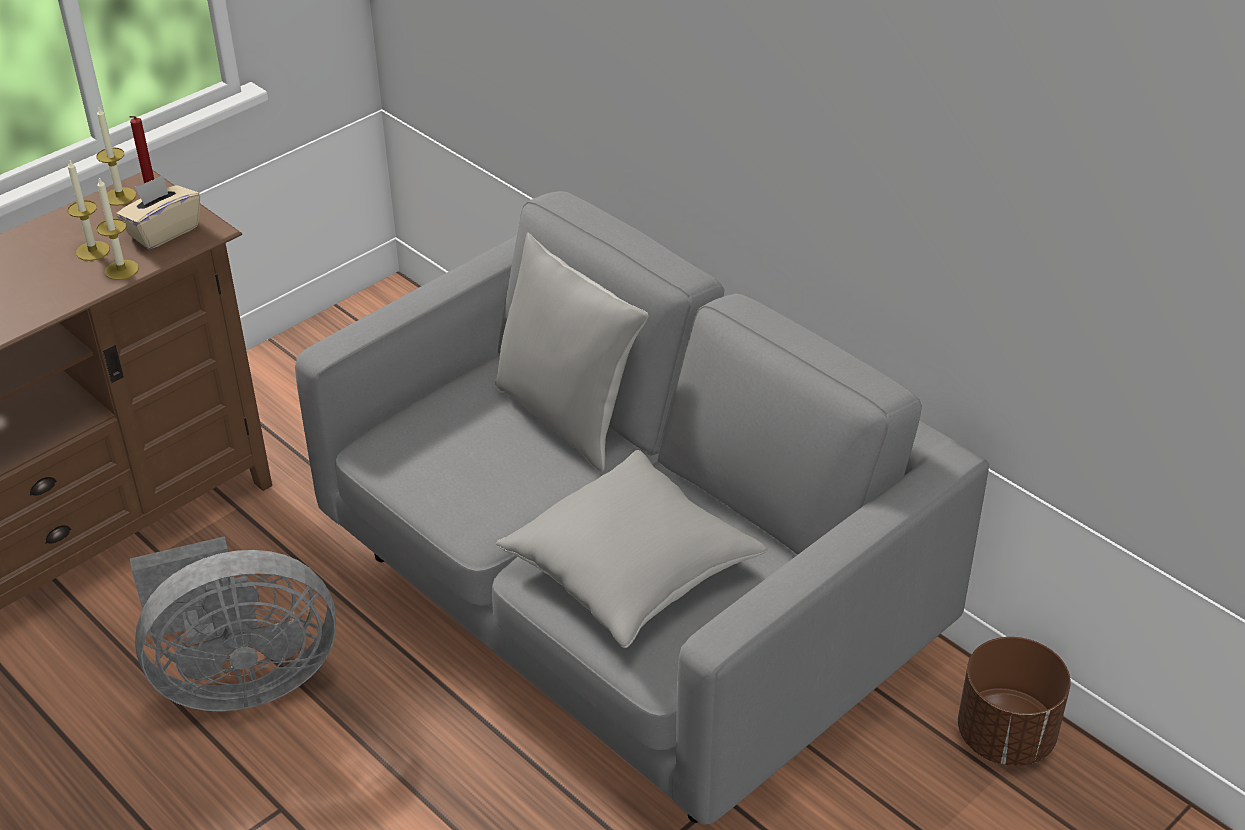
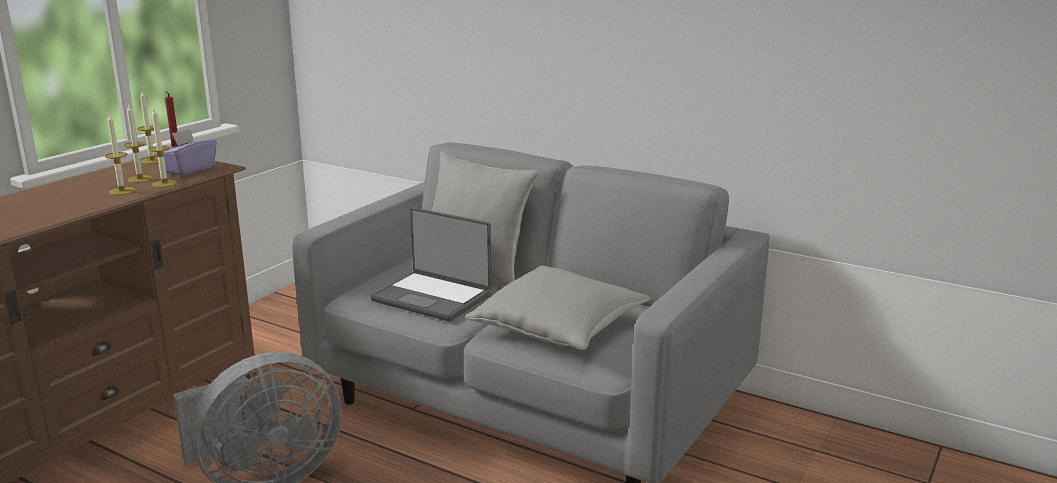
camera: 15 degrees left, 20 degrees down
(63, 283) = (122, 191): none -> candle
(163, 231) = (189, 169): beige tissue box -> purple tissue box
(483, 468) = (433, 297): none -> laptop
(1006, 736) = (809, 431): brown planter -> none

